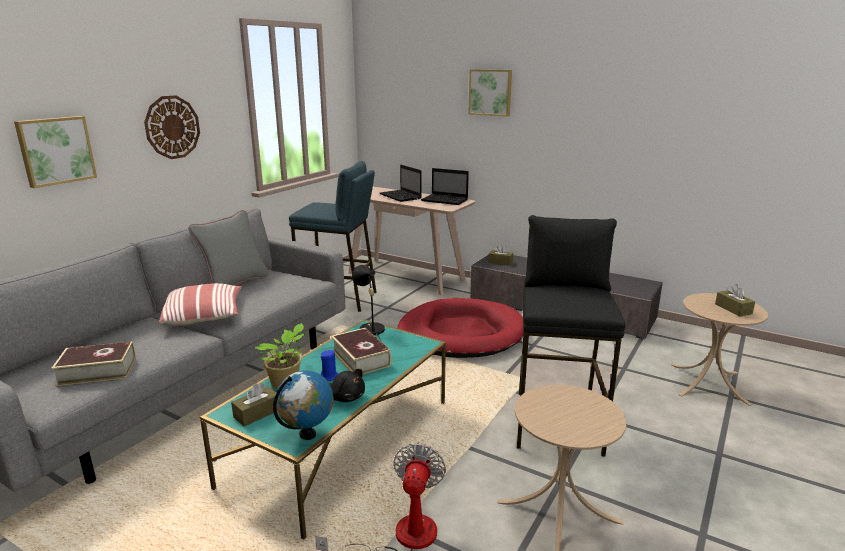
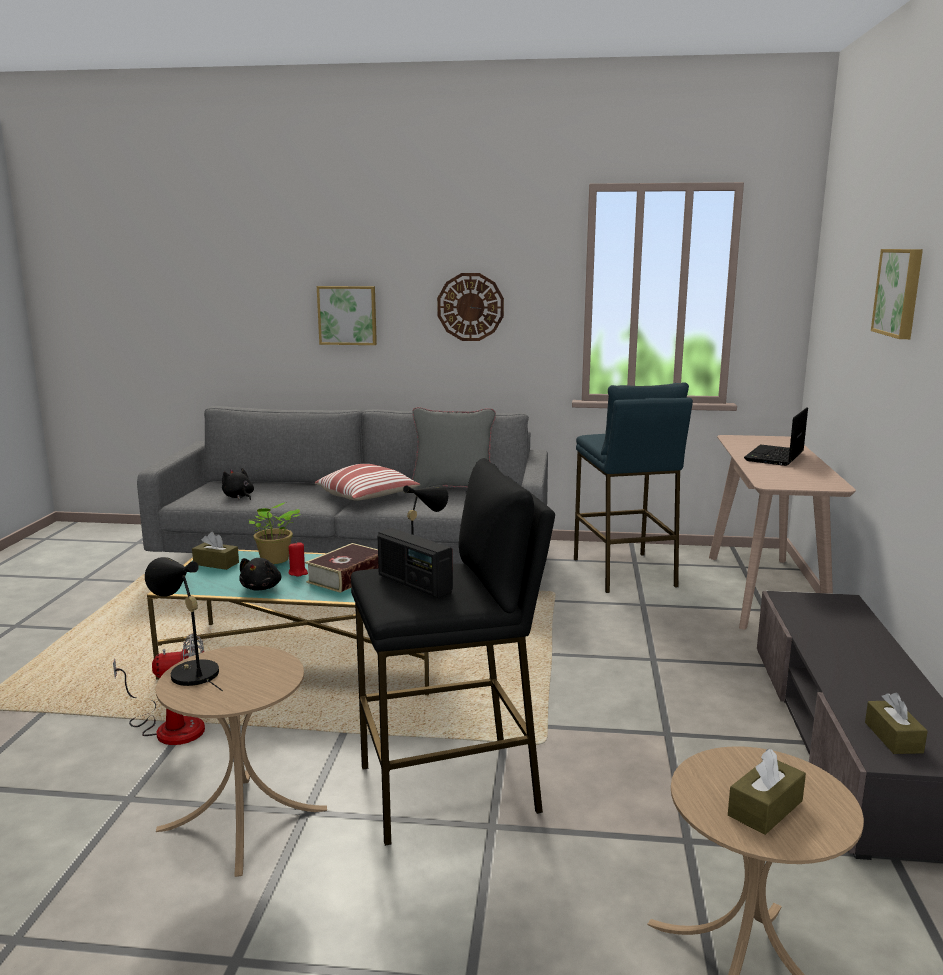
camera: 65 degrees right, 5 degrees down
(97, 371) = (238, 497): book -> black plush toy
(307, 434) = (189, 588): globe -> none
(329, 377) = (298, 573): blue candle -> red candle
(445, 200) = (811, 477): laptop -> none
(461, 333) = (630, 669): red dog bed -> none
(500, 262) = (816, 607): brown tissue box -> brown tissue box (893, 737)
(555, 429) = (189, 672): none -> black table lamp
(572, 300) = (414, 584): none -> radio

